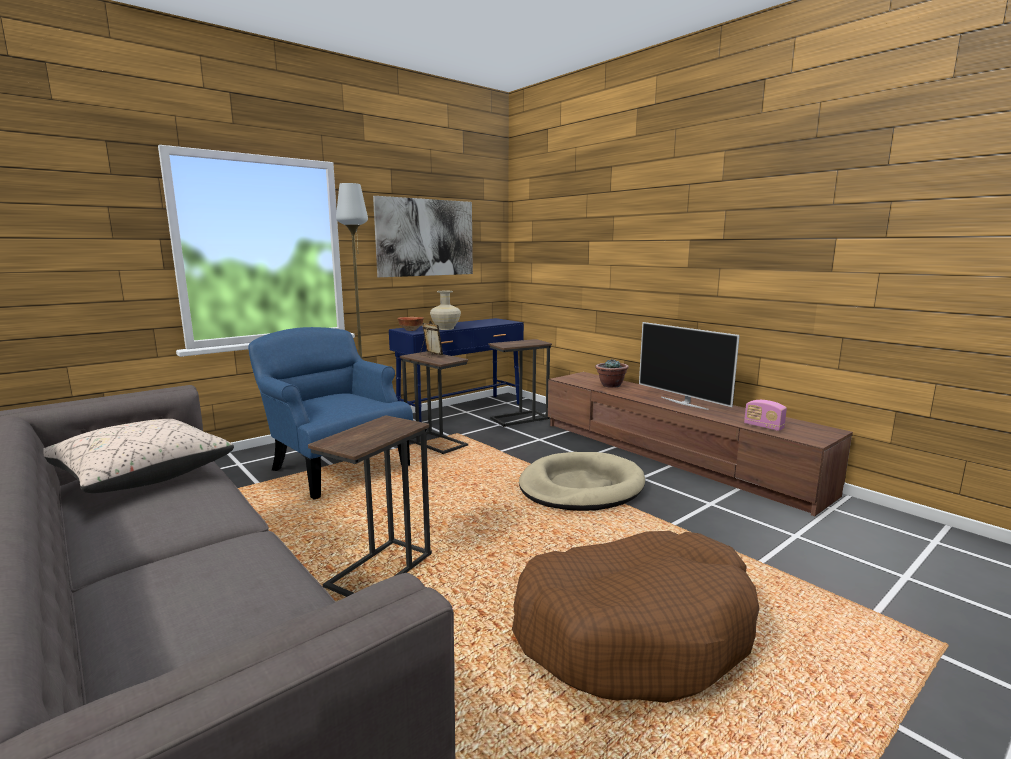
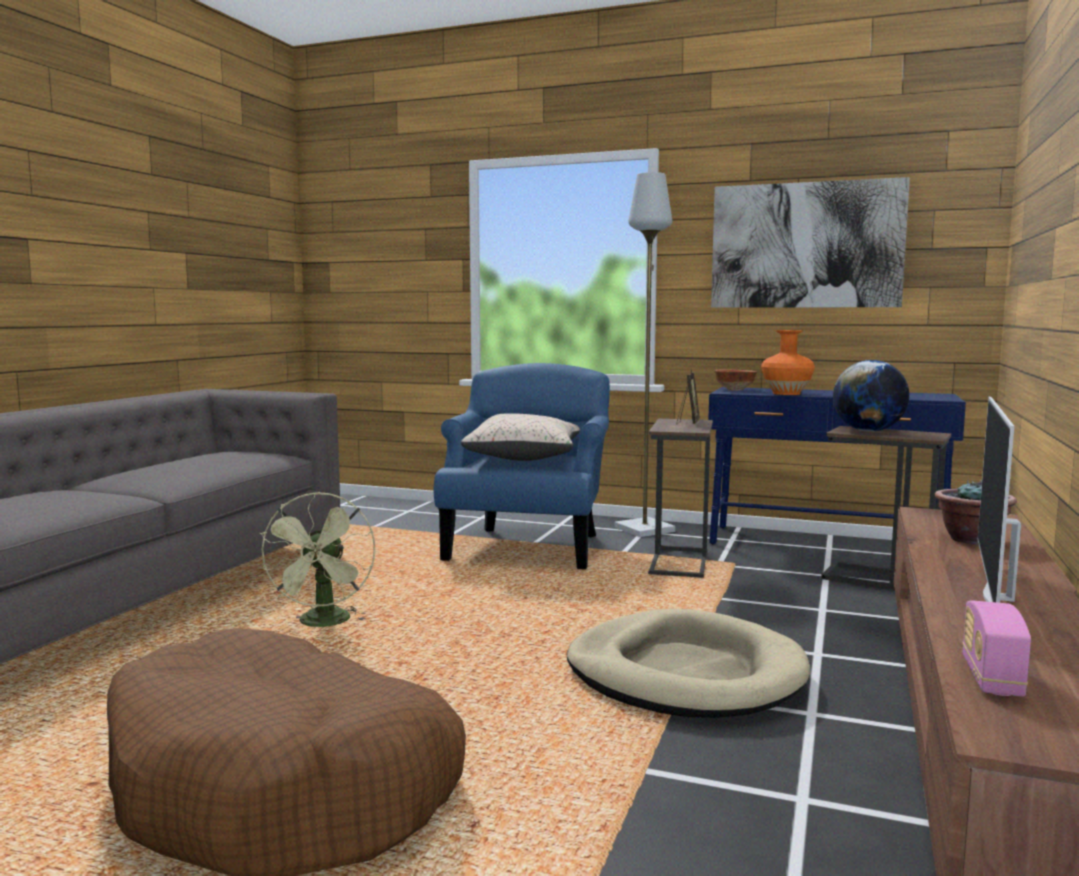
camera: 60 degrees right, 5 degrees down
(141, 475) = (227, 455): beige pillow -> beige pillow (524, 457)
(380, 570) = (324, 624): brown side table -> green fan
(446, 328) = (787, 393): beige vase -> orange vase
(511, 343) = (868, 431): none -> globe

